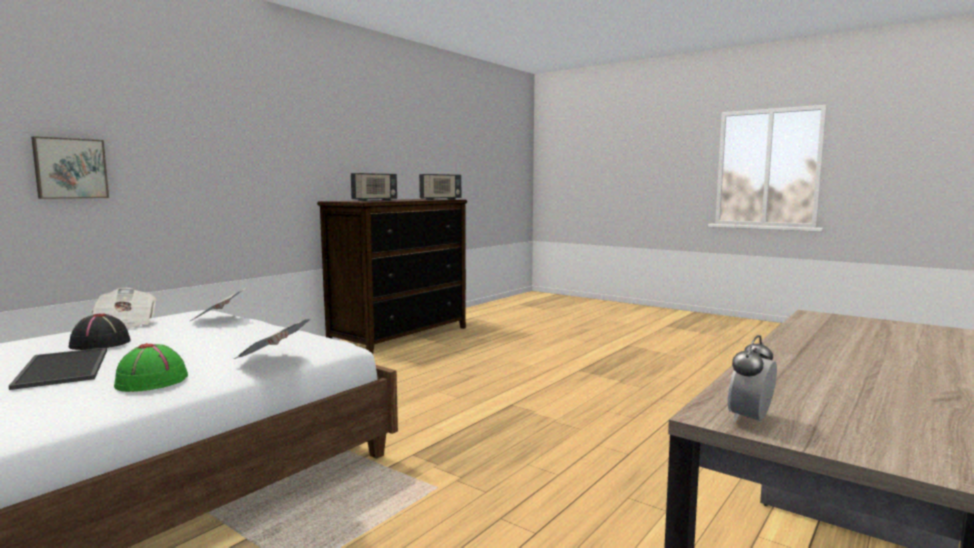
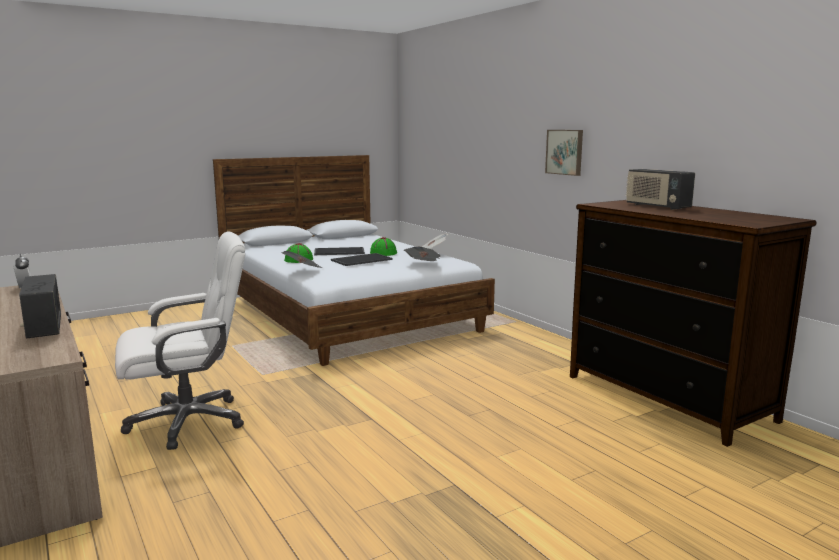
camera: 110 degrees right, 5 degrees up
(70, 168) = (489, 156): picture -> picture (565, 152)
(99, 344) = (383, 253): black hat -> green hat
(184, 341) = (361, 260): none -> tray
(441, 199) = (726, 220): radio -> radio (43, 328)
(611, 487) = (189, 421): none -> white office chair

